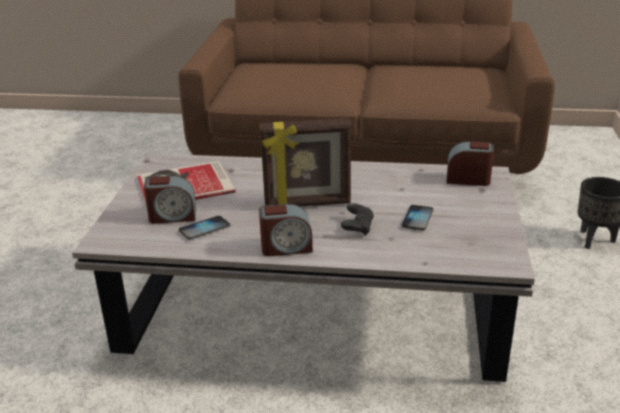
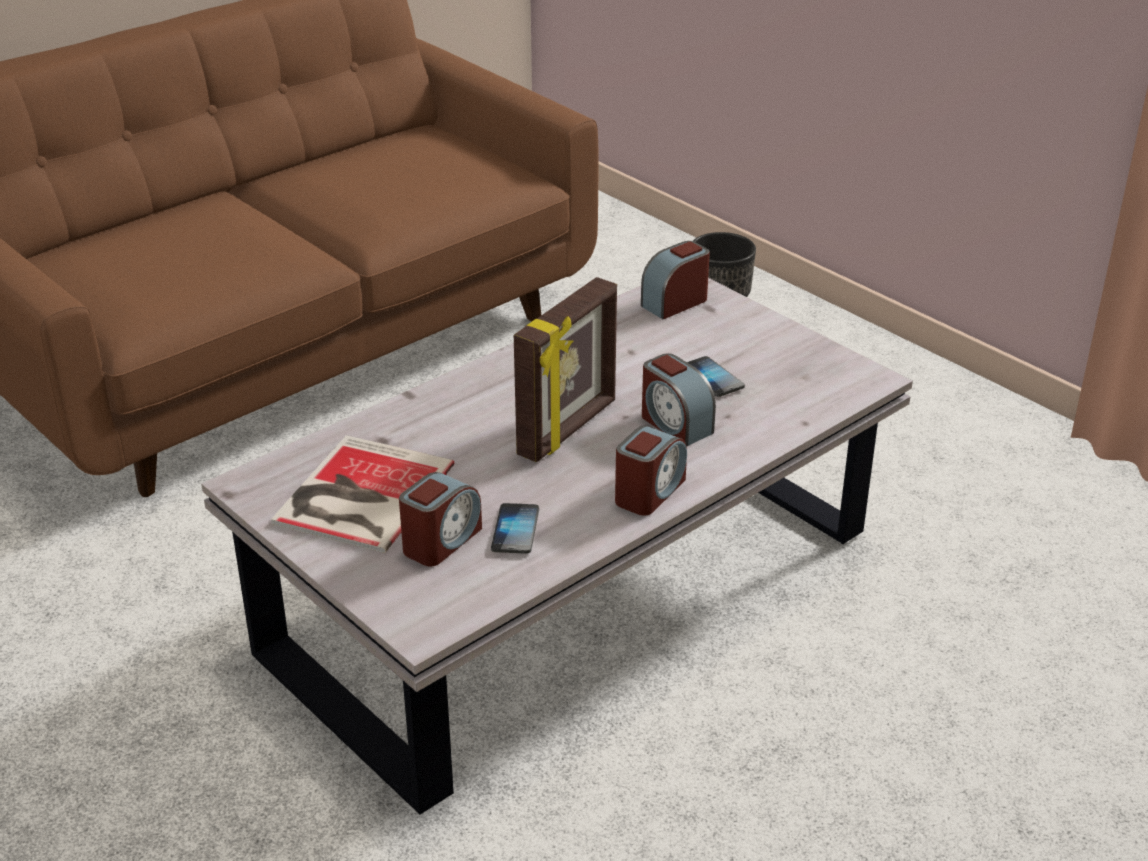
camera: 50 degrees left, 5 degrees up
(357, 228) = (675, 424): black game controller -> alarm clock

